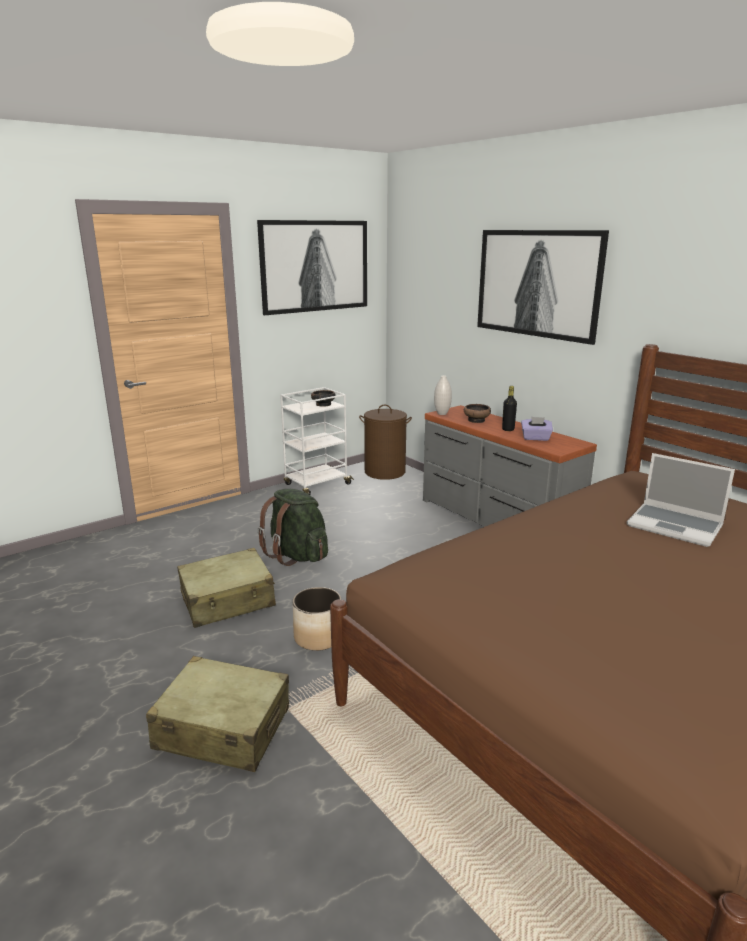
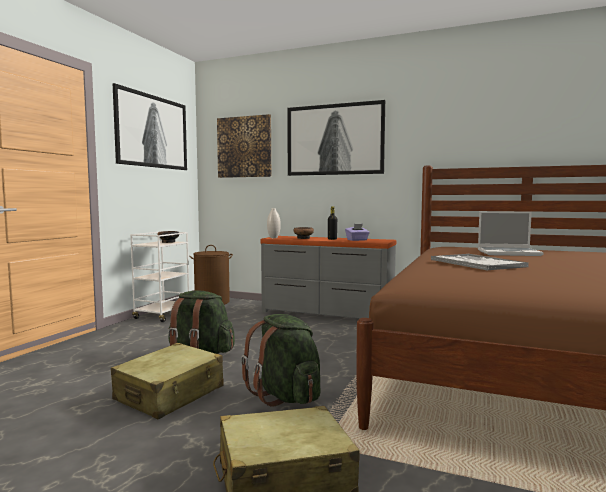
camera: 30 degrees left, 15 degrees down
(318, 637) = (286, 396): planter -> green backpack
(434, 279) = (244, 147): none -> picture
(554, 549) = (476, 263): none -> tray

